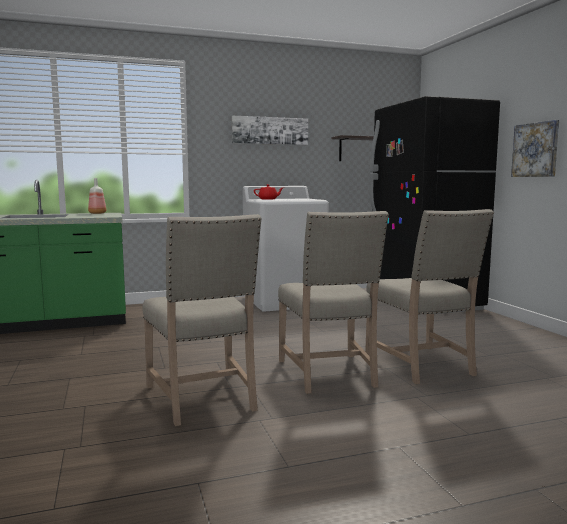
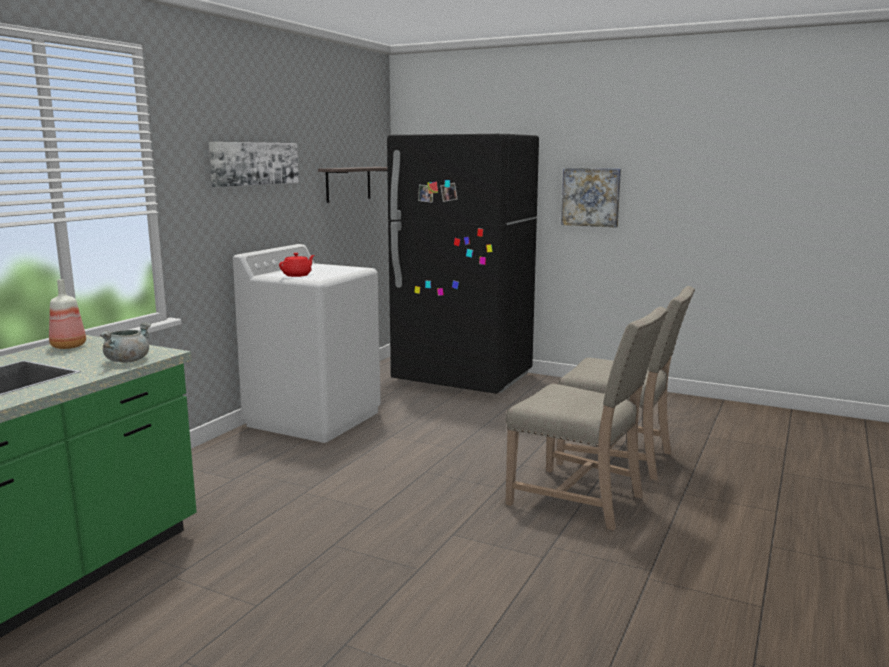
camera: 45 degrees left, 5 degrees up
(90, 216) = (127, 360): none -> grey cooking pot
(203, 398) = (553, 583): beige chair -> none

